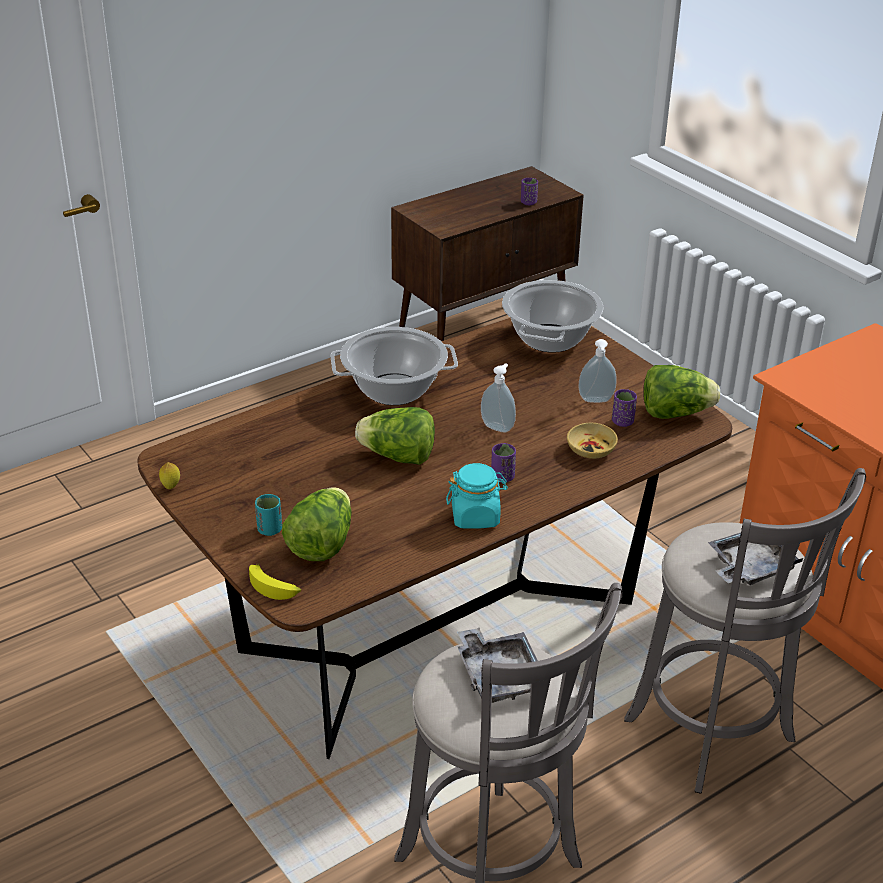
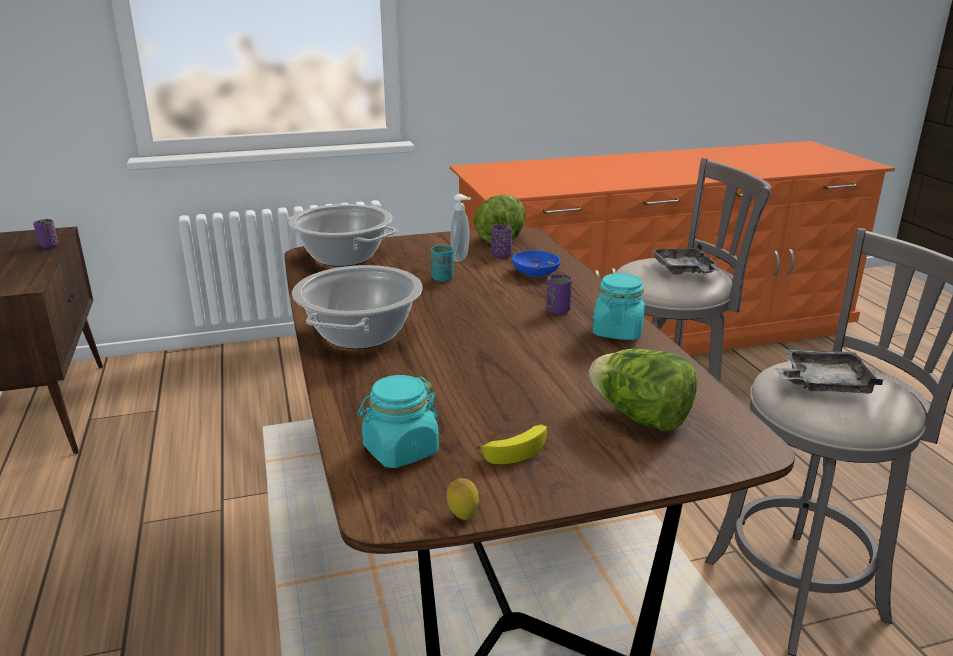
camera: 70 degrees left, 10 degrees down
(233, 448) = (400, 451): none -> turquoise jar
(269, 530) = (600, 448): turquoise cup -> turquoise cup (442, 278)
(274, 587) = (721, 460): banana -> banana (517, 449)
(398, 457) = (492, 351): lettuce -> none
(498, 427) = (472, 299): soap dispenser -> none
(591, 450) = (536, 272): beige bowl -> blue bowl

